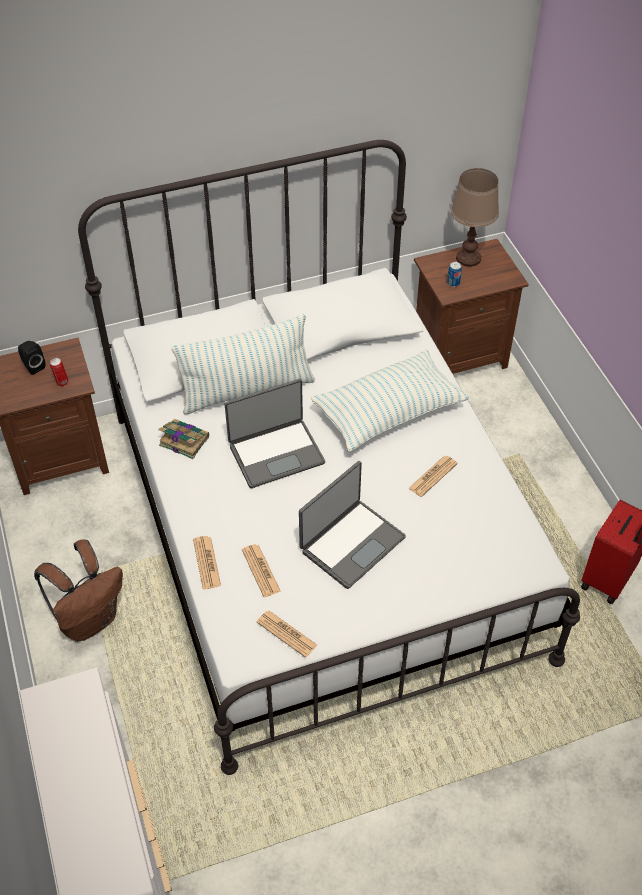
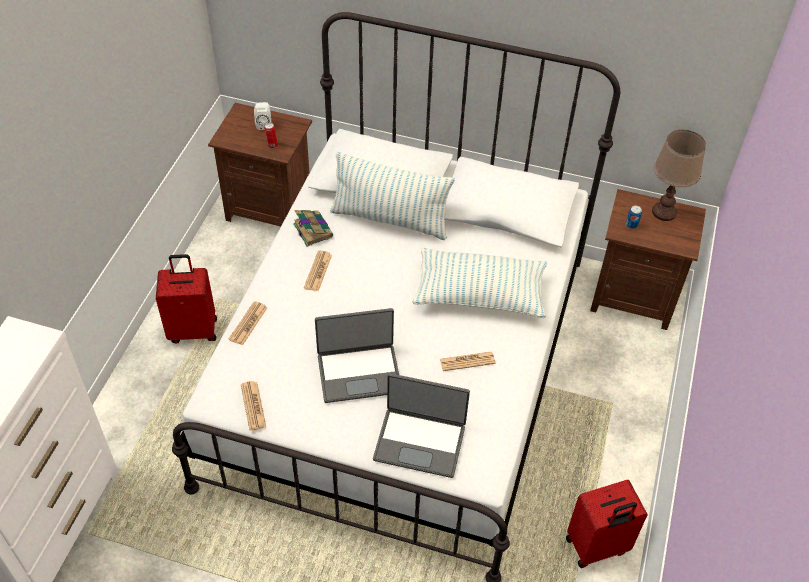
camera: 35 degrees right, 0 degrees up
(33, 366) = (264, 124): black speaker -> white speaker
(90, 619) = (193, 329): brown backpack -> red suitcase
(261, 571) = (278, 352): newspaper -> newspaper (318, 271)
(276, 453) = (368, 276): laptop -> laptop (420, 441)

